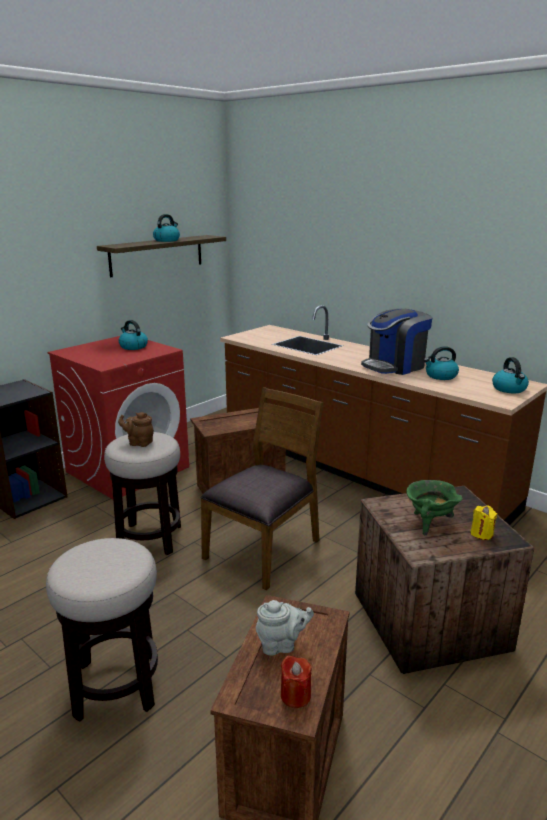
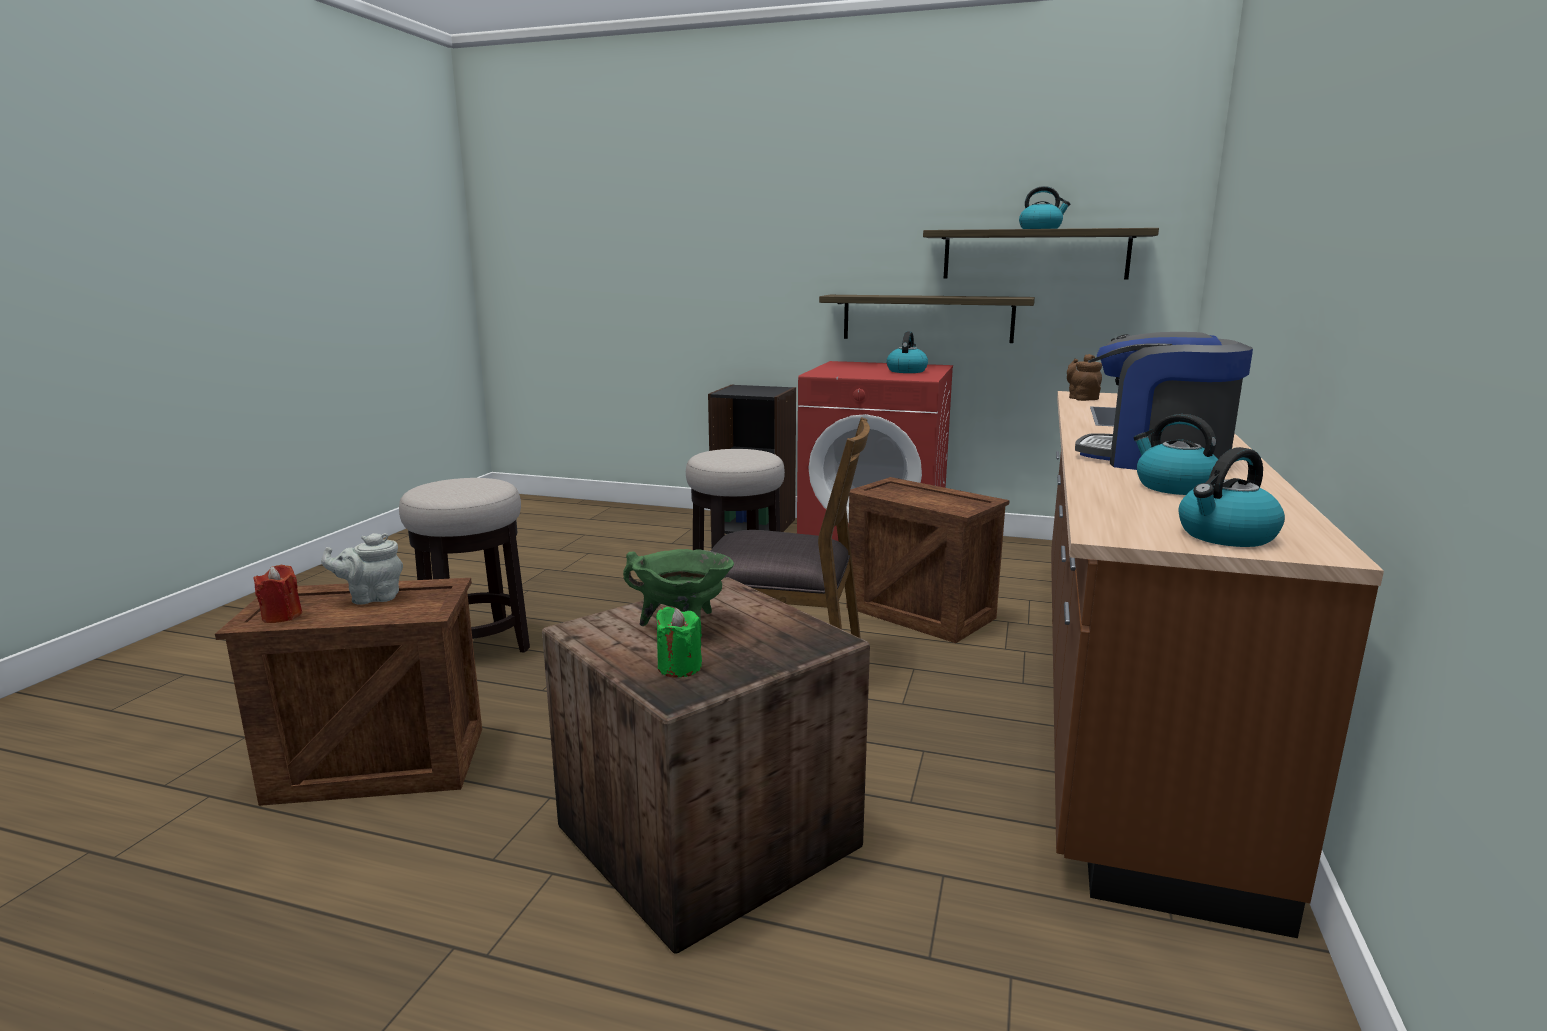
camera: 65 degrees right, 5 degrees down
(104, 306) = (927, 318): none -> shelf
(139, 443) = (731, 454): brown teapot -> brown teapot (1081, 398)
(281, 645) = (371, 598): grey teapot -> grey teapot turned 105 degrees clockwise
(481, 534) = (679, 667): yellow candle -> green candle

